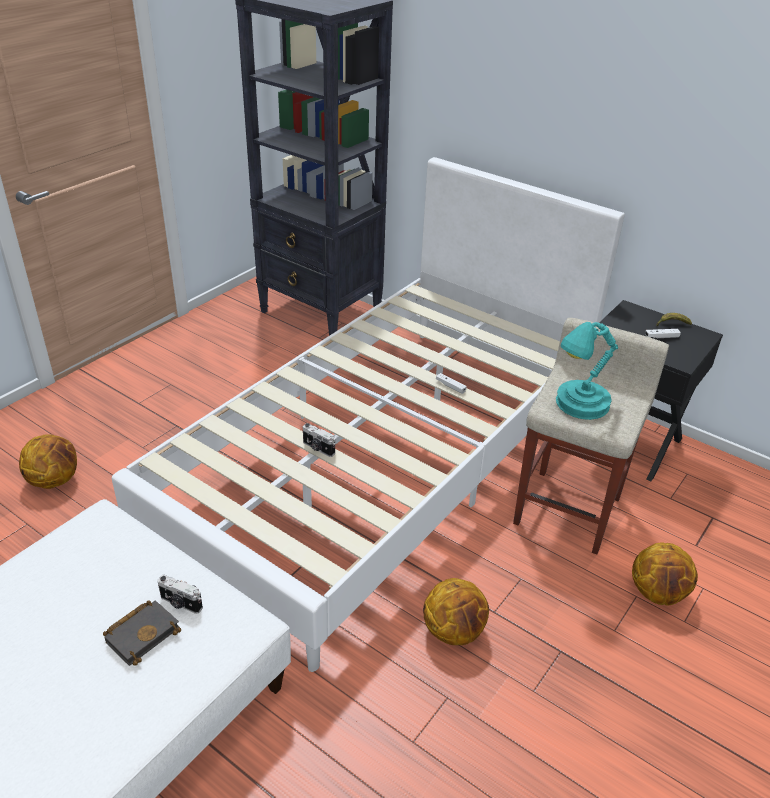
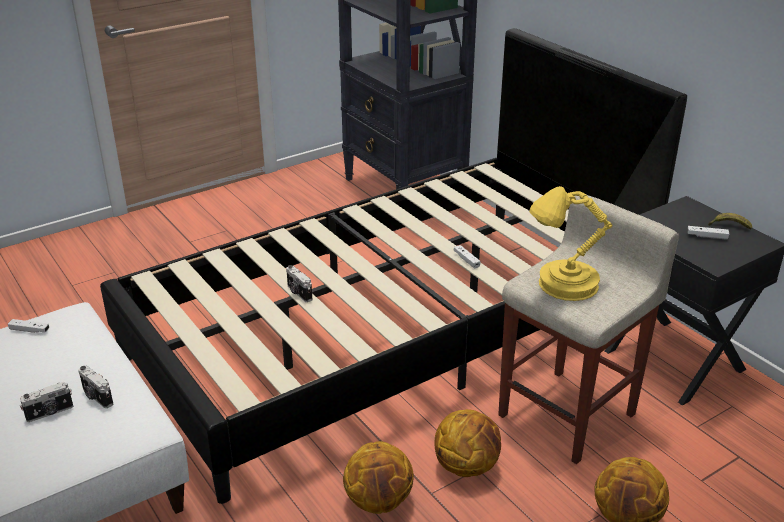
camera: 20 degrees right, 5 degrees down
(55, 480) = (84, 293): basketball -> basketball (467, 466)
(63, 544) = (29, 330): none -> white game controller
(143, 633) = (50, 413): black book -> camera
(383, 461) = (392, 332): white bed -> black bed
(579, 405) = (563, 285): turquoise table lamp -> yellow table lamp

